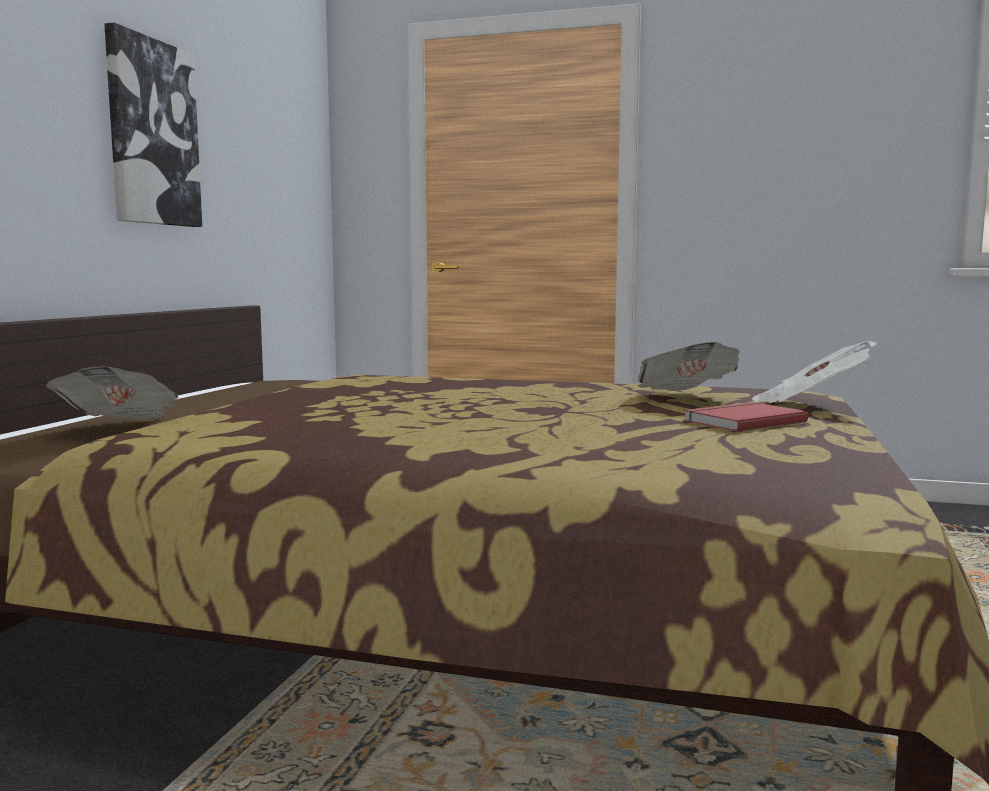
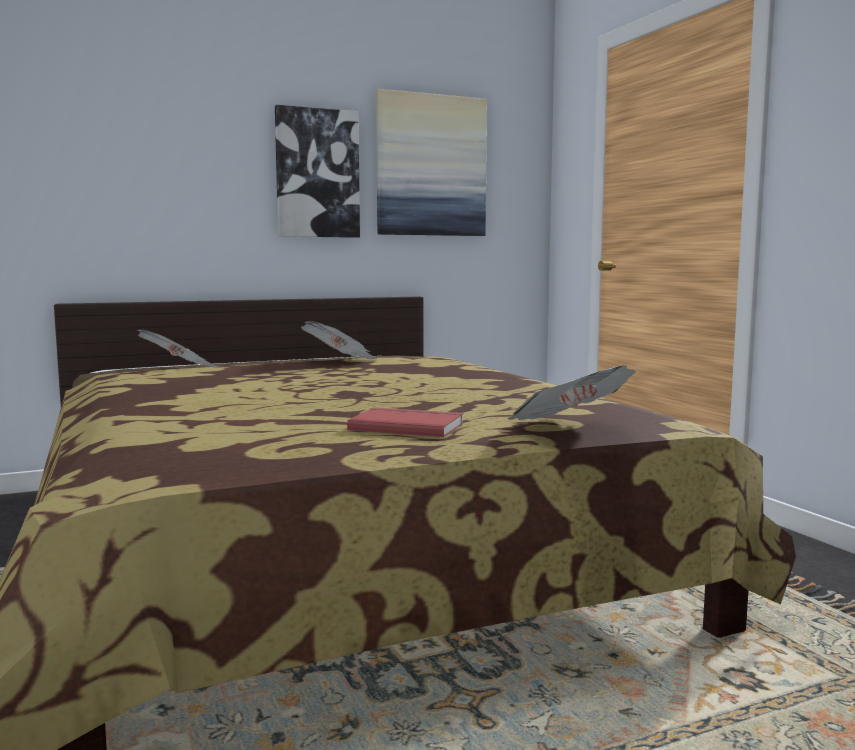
camera: 50 degrees right, 0 degrees up
(249, 140) = (431, 166): none -> picture
(686, 397) = (503, 405): newspaper -> newspaper (340, 362)

